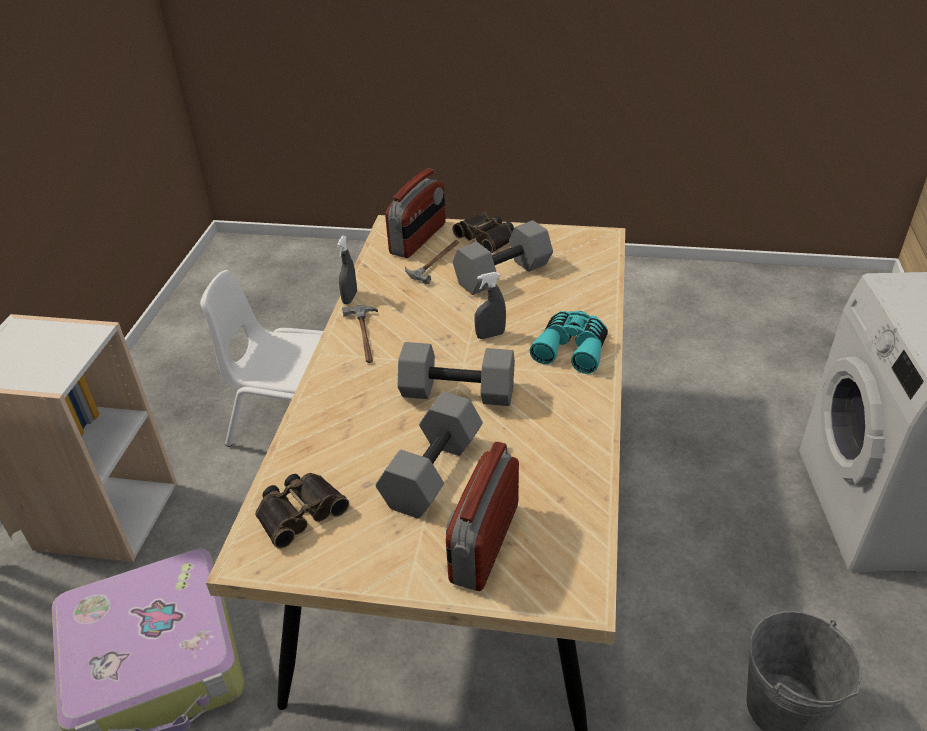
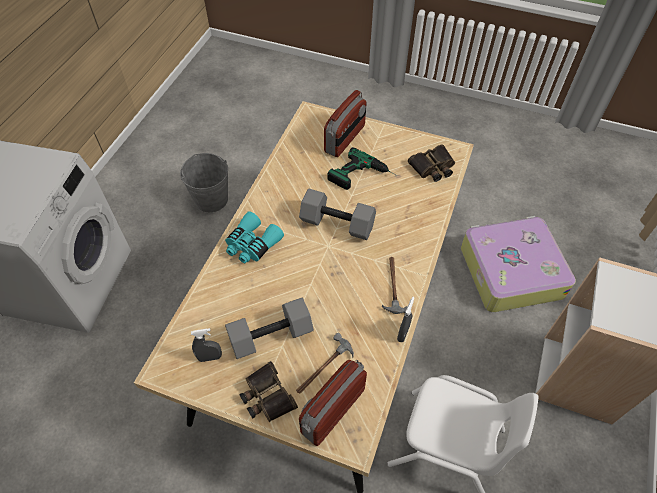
camera: 170 degrees left, 15 degrees up
(431, 470) = (363, 177): grey dumbbell -> power drill
(490, 335) = (302, 268): grey spray bottle -> grey spray bottle (210, 357)

